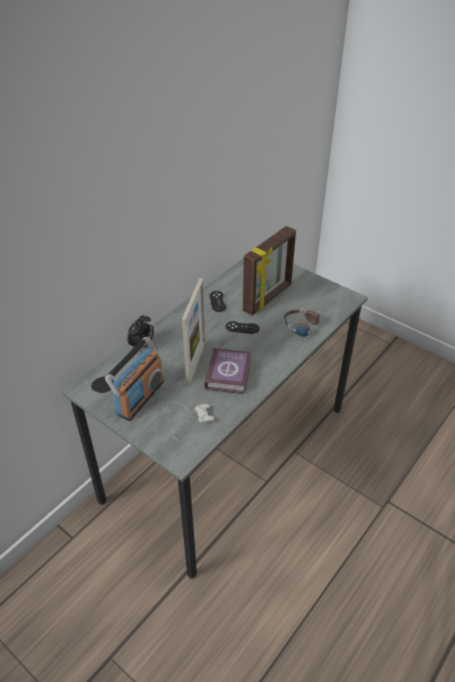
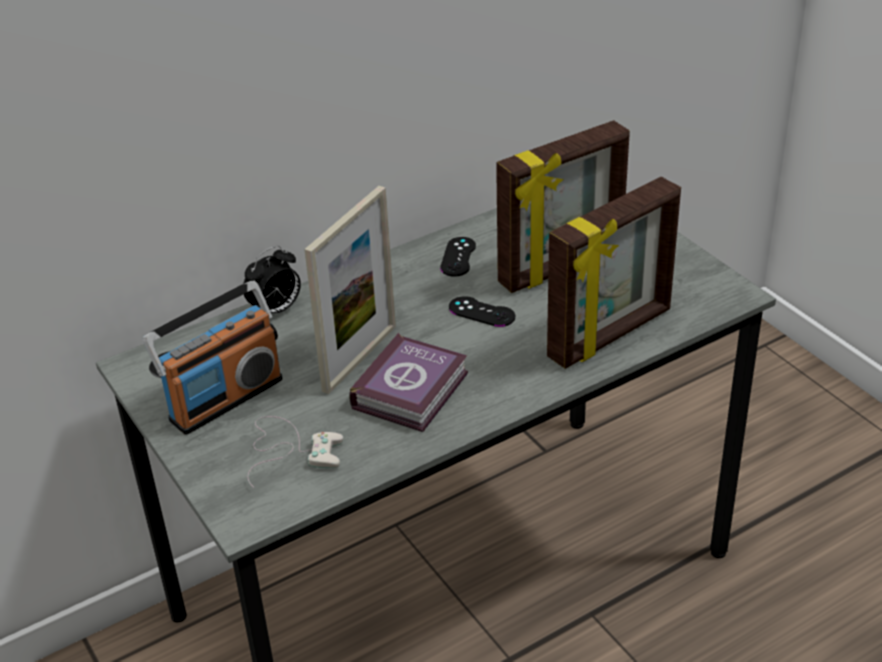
camera: 20 degrees right, 5 degrees down
(306, 328) = (611, 335): headphones -> picture frame

